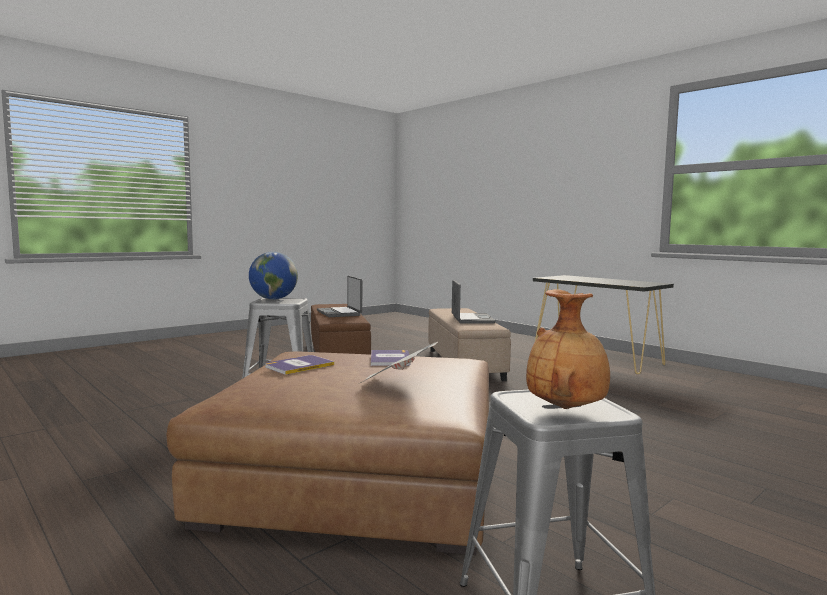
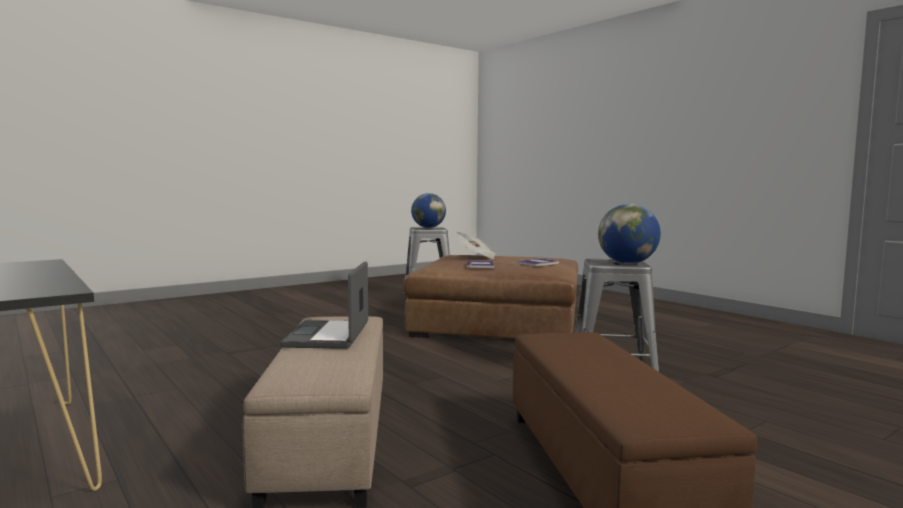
camera: 175 degrees left, 0 degrees up
(340, 313) = (594, 362): laptop -> none
(567, 408) = (428, 227): brown vase -> globe

